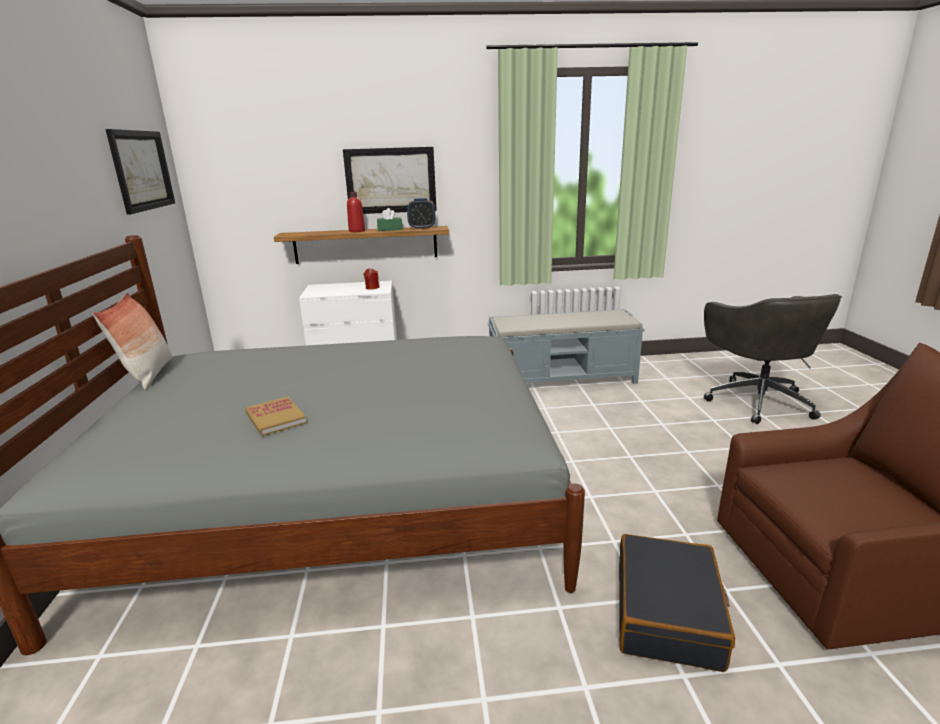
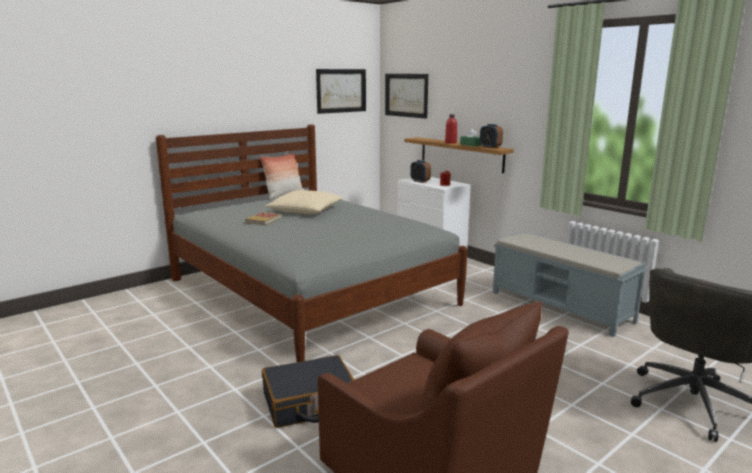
camera: 55 degrees right, 5 degrees down
(284, 378) = (305, 210): none -> beige pillow
(331, 292) = (420, 181): none -> alarm clock
(390, 180) = (481, 108): picture -> picture (406, 95)

